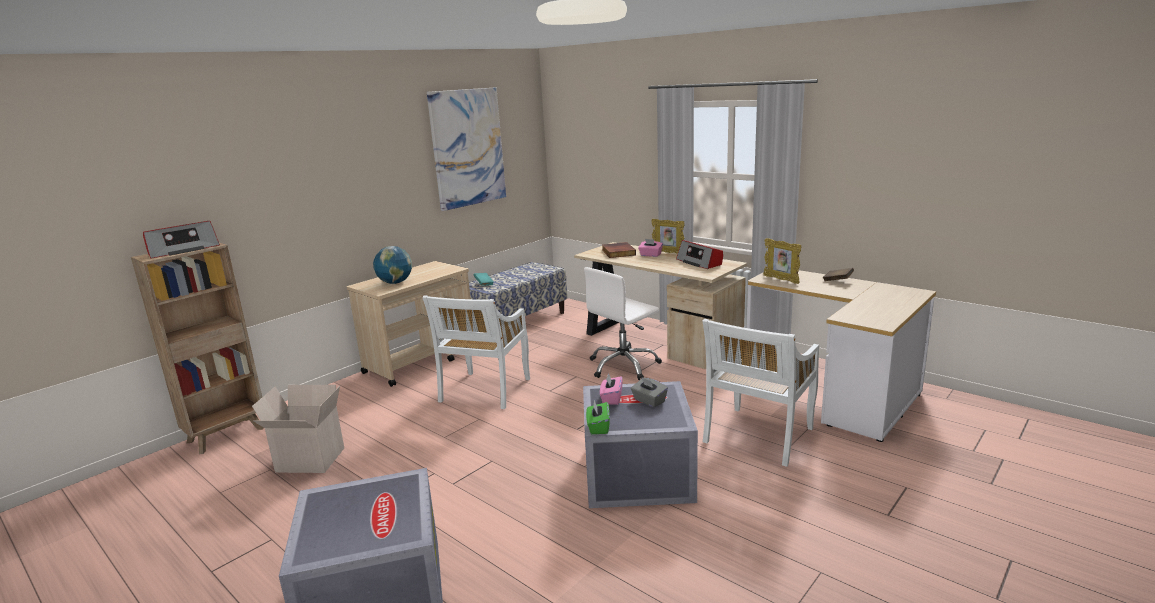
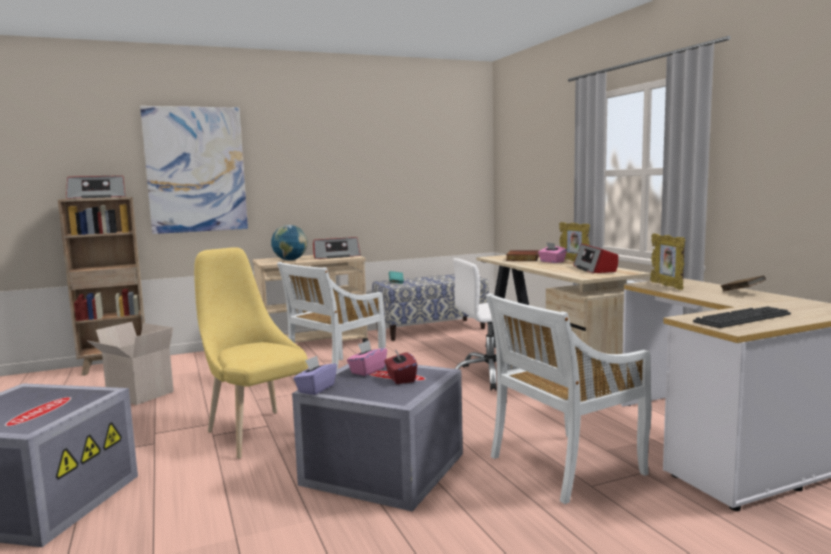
camera: 25 degrees right, 10 degrees down
(434, 270) = (335, 256): none -> radio
(467, 148) = (398, 149): picture -> picture (196, 170)
(488, 468) = (257, 431): none -> yellow chair
(598, 427) = (316, 389): green tissue box -> purple tissue box
(649, 401) = (400, 379): grey tissue box -> red tissue box
(873, 312) = (742, 318): none -> keyboard

